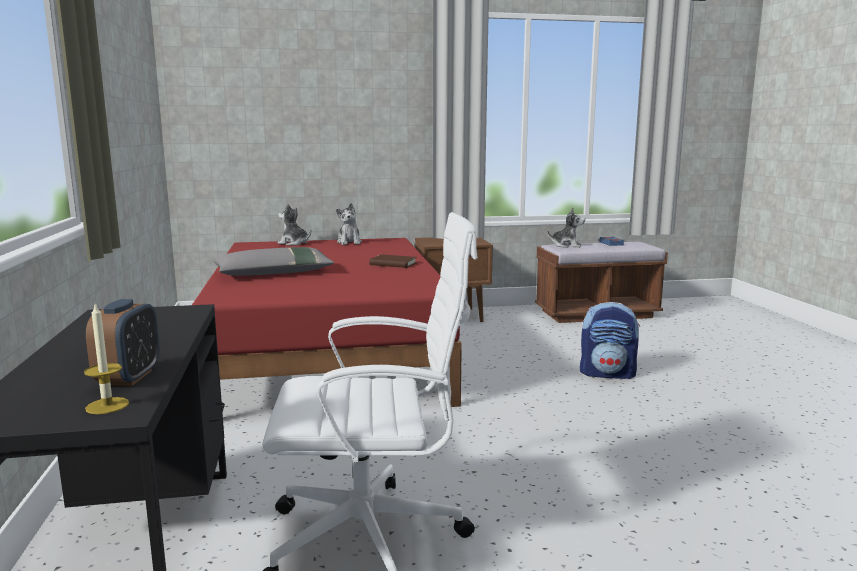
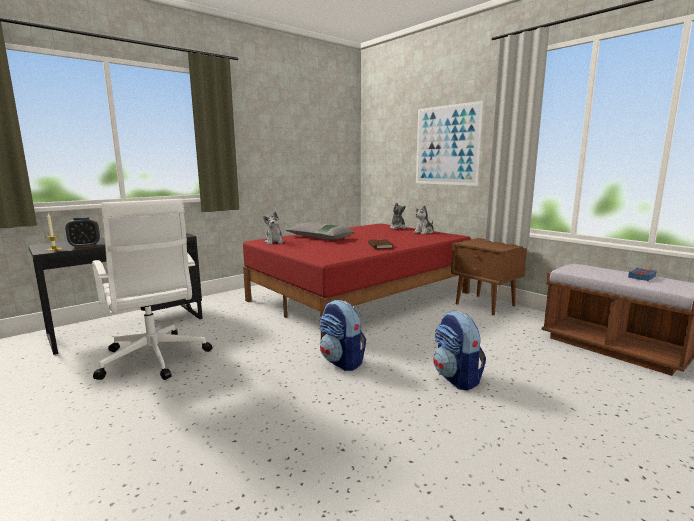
camera: 60 degrees right, 0 degrees up
(353, 117) = (447, 145): none -> picture
(525, 409) = (342, 361): none -> backpack
(566, 245) = (583, 267): plush toy -> plush toy (274, 242)

